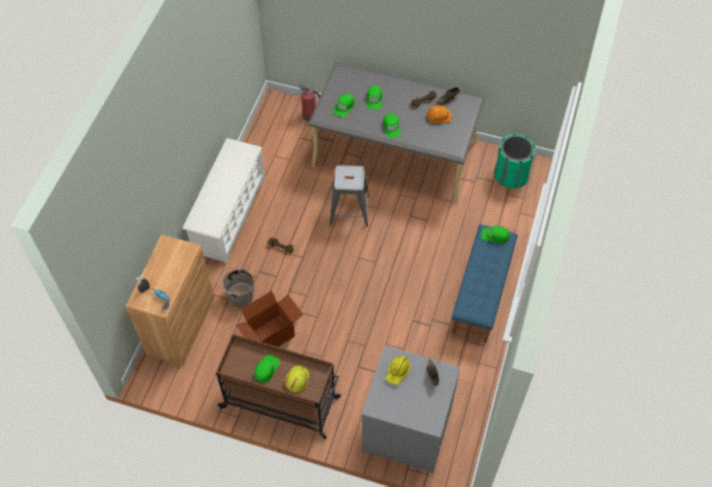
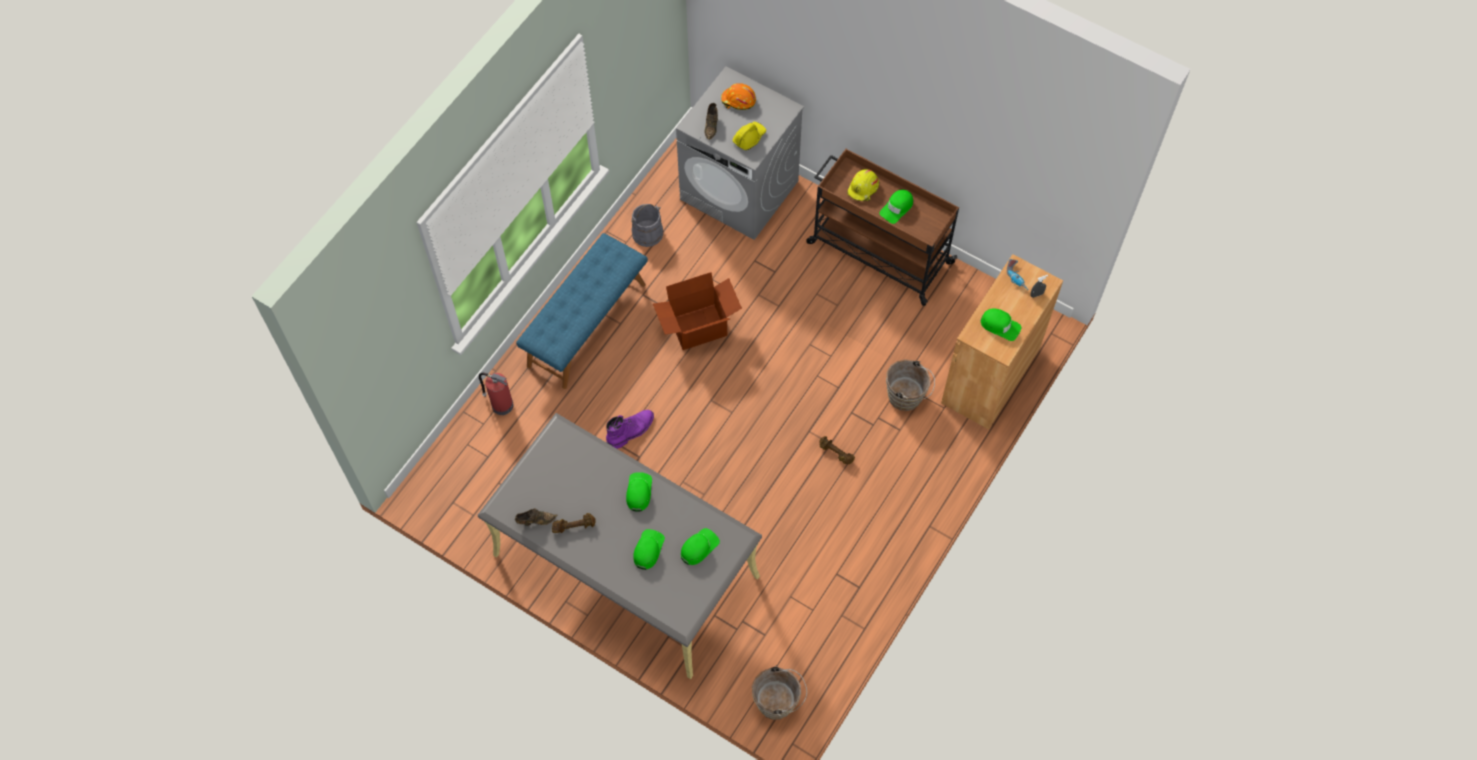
camera: 165 degrees left, 5 degrees up
(229, 215) = (901, 522): white shoe rack -> none
(271, 334) = (874, 336): cardboard box -> cardboard box (698, 328)
(282, 108) = (779, 702): none -> brown bucket
(310, 116) = (737, 674): fire extinguisher -> fire extinguisher (501, 404)
(349, 210) = (723, 487): grey stool -> none
(422, 230) = (631, 431): none -> purple boot
(439, 116) = (561, 493): orange hard hat -> orange hard hat (738, 100)
(465, 374) = (647, 233): none -> grey bucket
(495, 236) = (548, 340): green cap -> green cap (1000, 326)
(511, 175) = (467, 486): green trash can -> none

